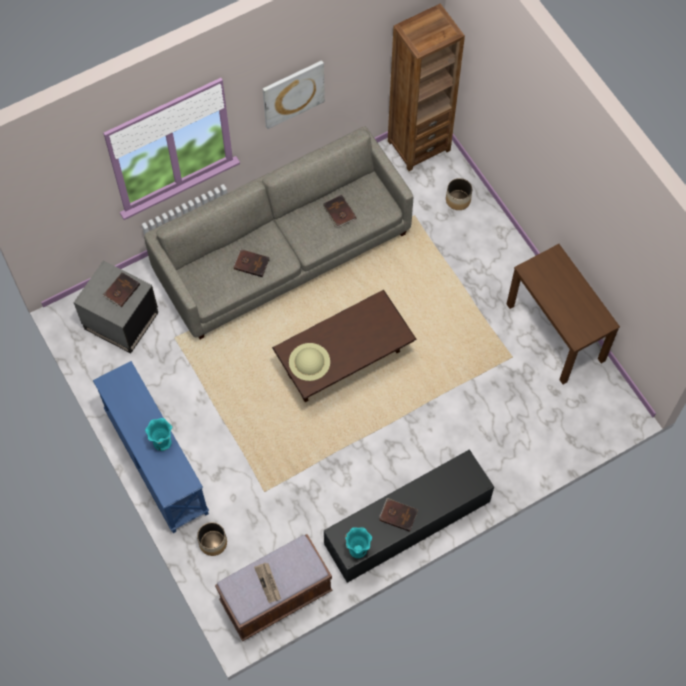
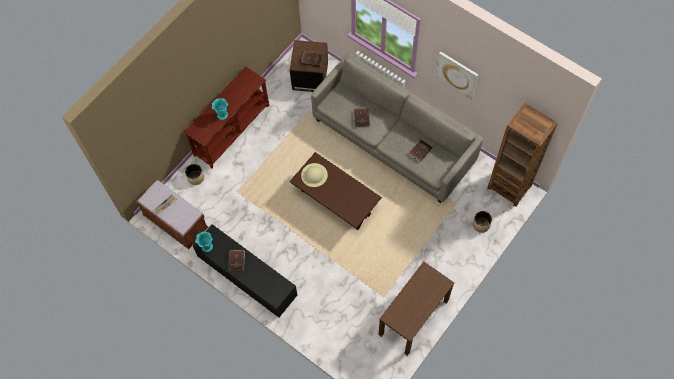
camera: 70 degrees right, 0 degrees up
(121, 321) = (309, 76): grey side table -> brown side table
(155, 462) = (231, 130): blue console table -> brown console table

